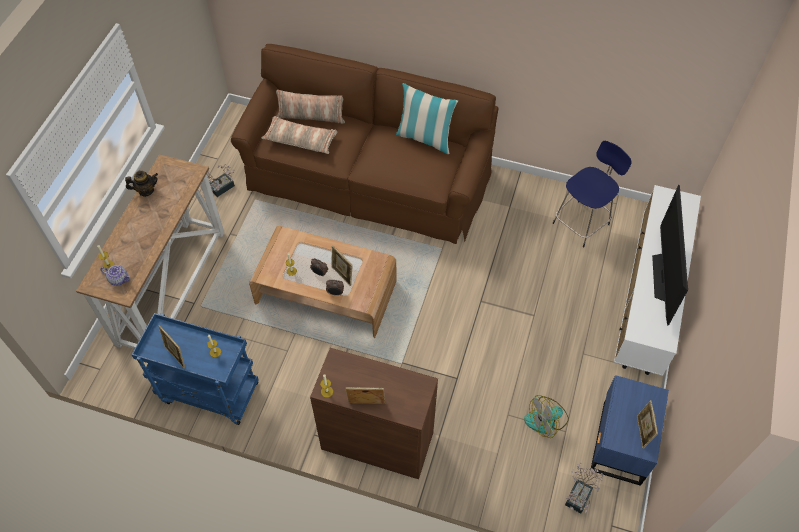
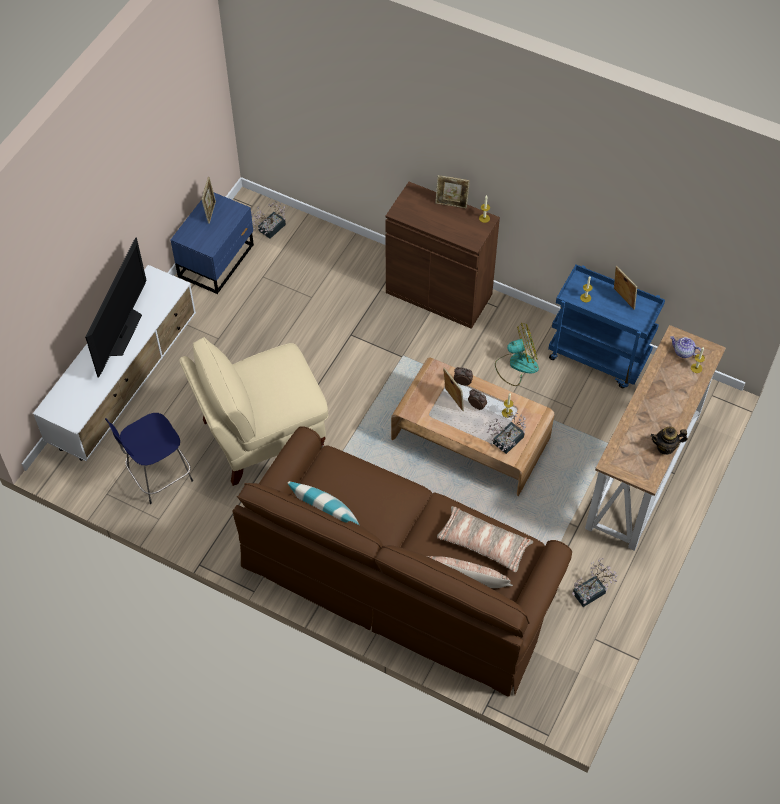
camera: 170 degrees left, 0 degrees up
(291, 245) = (505, 442): none -> potted plant
(509, 268) = (261, 435): none -> beige armchair
(546, 420) = (277, 287): fan -> fan (516, 365)

